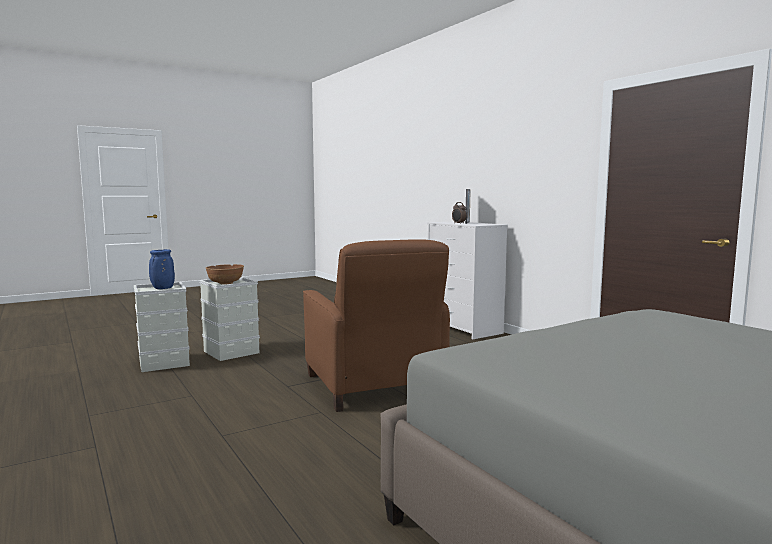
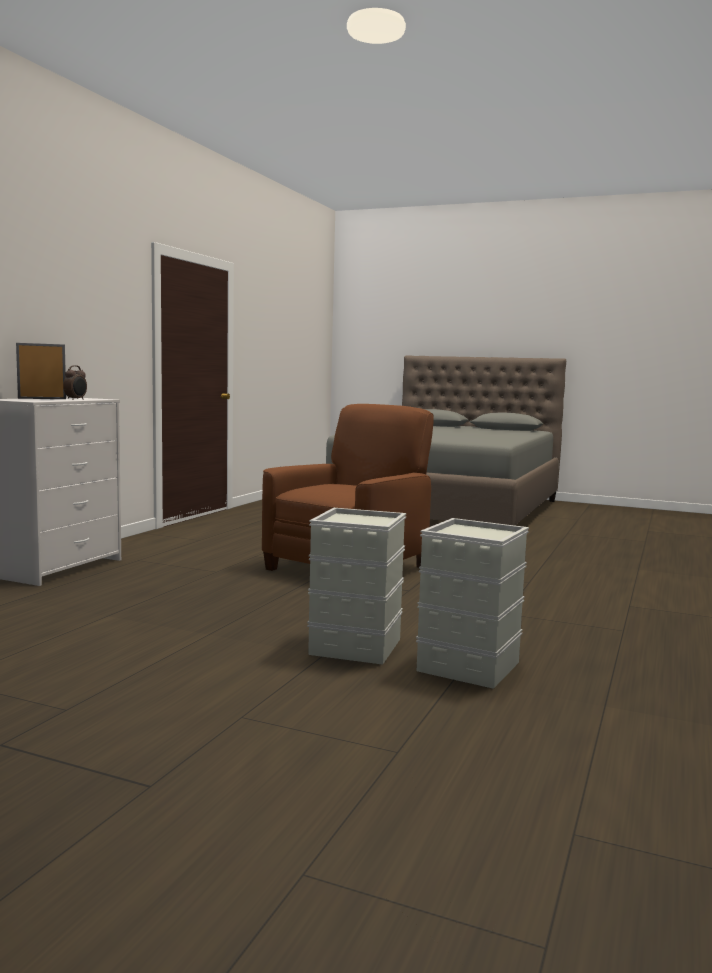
camera: 125 degrees left, 0 degrees up
(162, 288) = (468, 534): blue vase -> none
(225, 283) = (362, 522): brown bowl -> none

